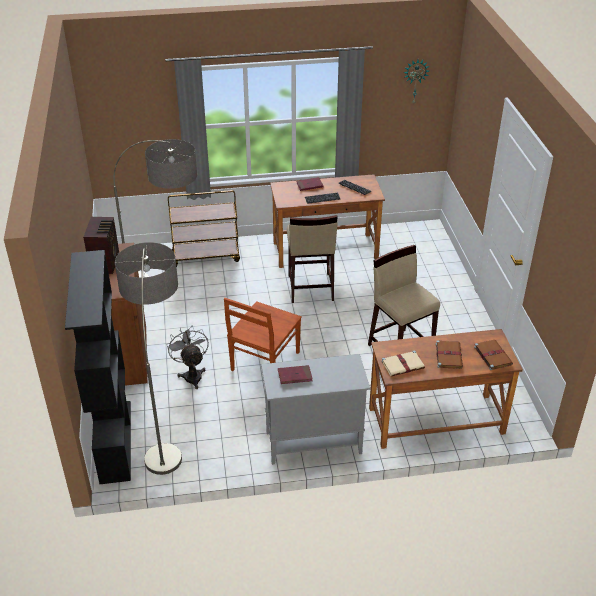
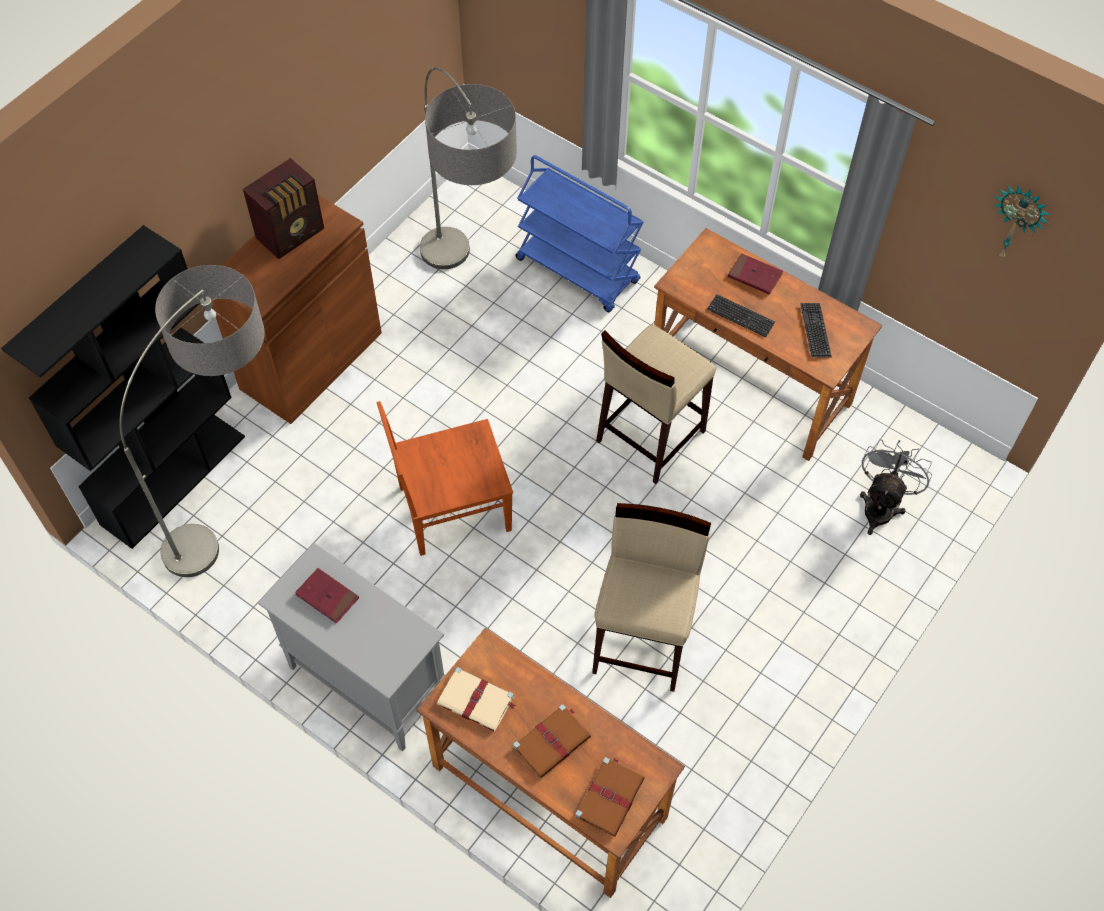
camera: 45 degrees right, 20 degrees up
(192, 374) = (350, 454): grey fan -> grey fan (881, 506)
(206, 256) = (578, 271): brown cart -> blue cart

